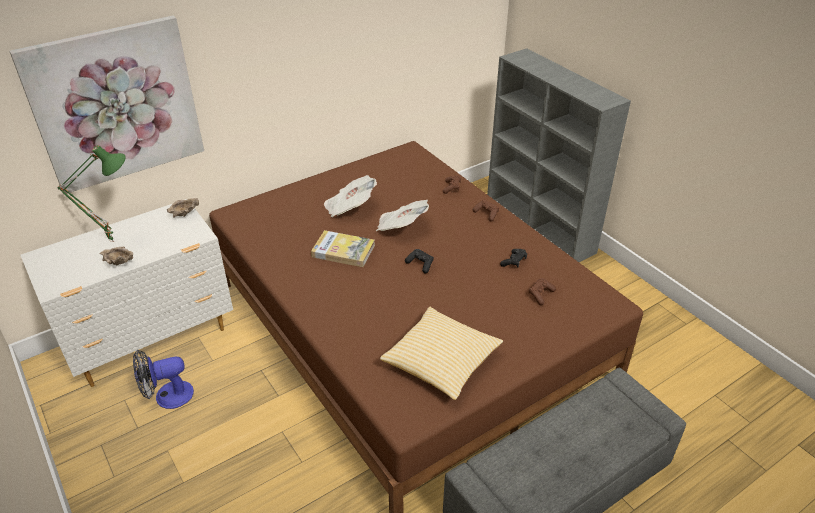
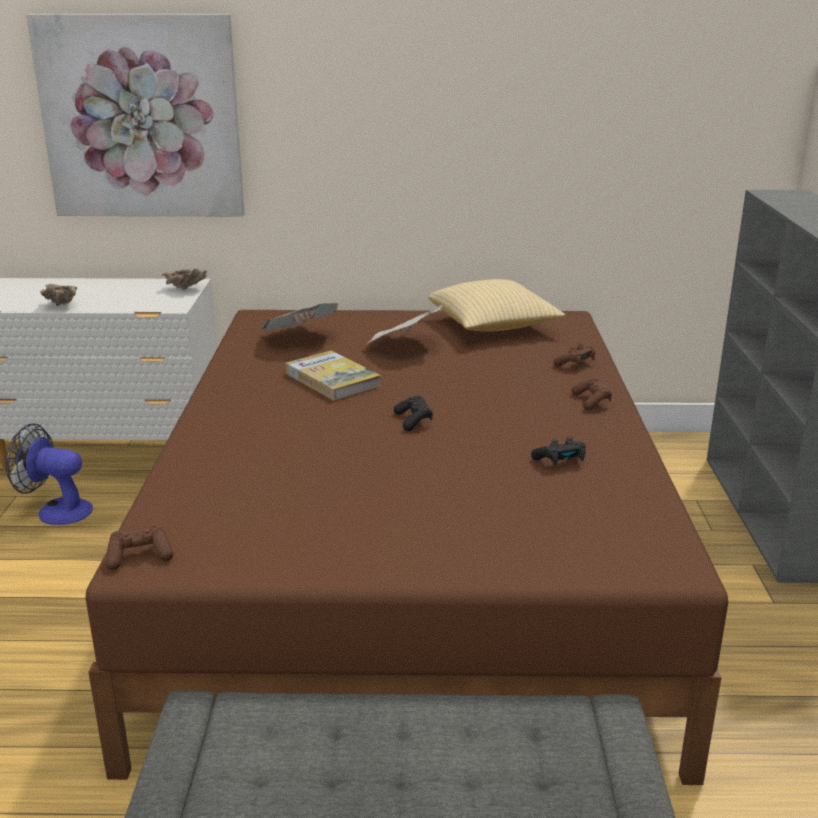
camera: 35 degrees right, 15 degrees down
(113, 240) = (87, 288): green table lamp -> none
(401, 227) = (443, 380): newspaper -> newspaper (300, 338)
(441, 363) = (285, 524): pillow -> pillow (493, 326)
(540, 295) = (552, 509): brown game controller -> brown game controller (139, 557)

